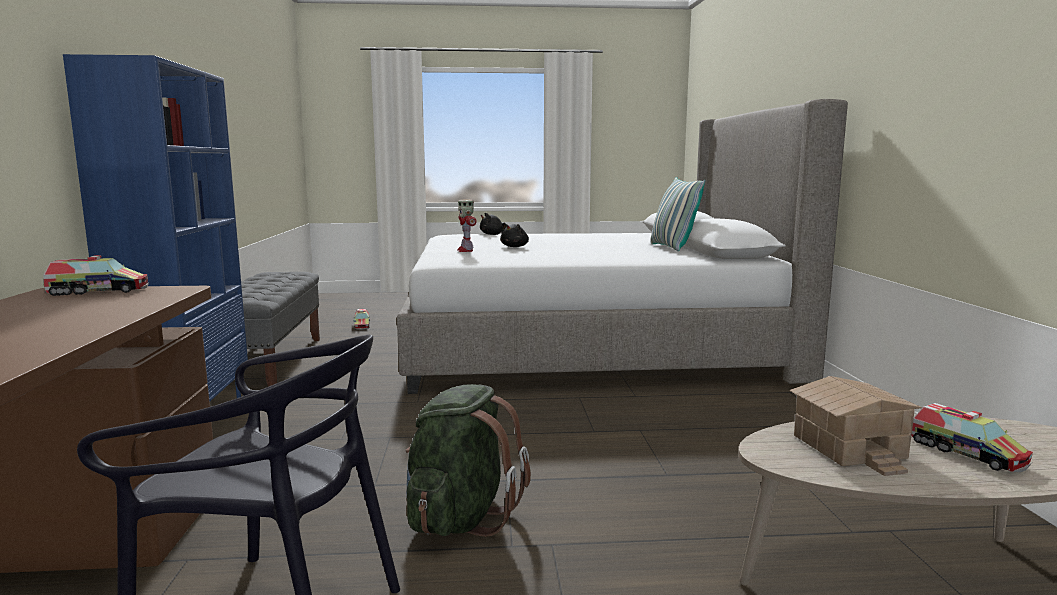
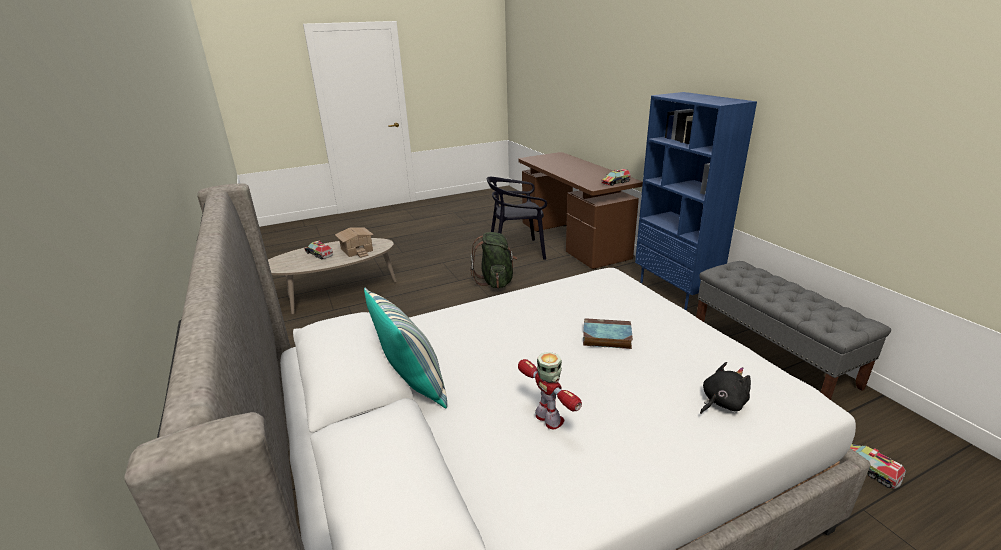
camera: 160 degrees right, 15 degrees up
(466, 250) = (631, 306): toy robot -> toy robot (549, 419)
(515, 247) = (605, 337): black plush toy -> book

